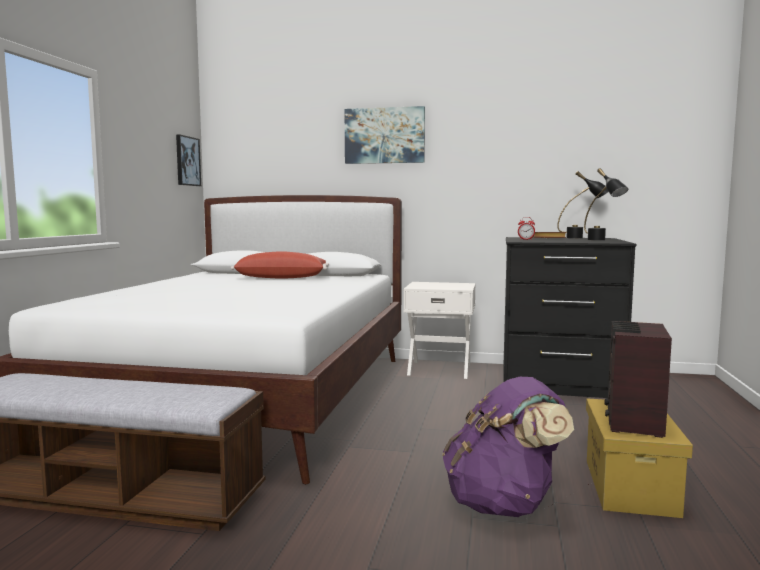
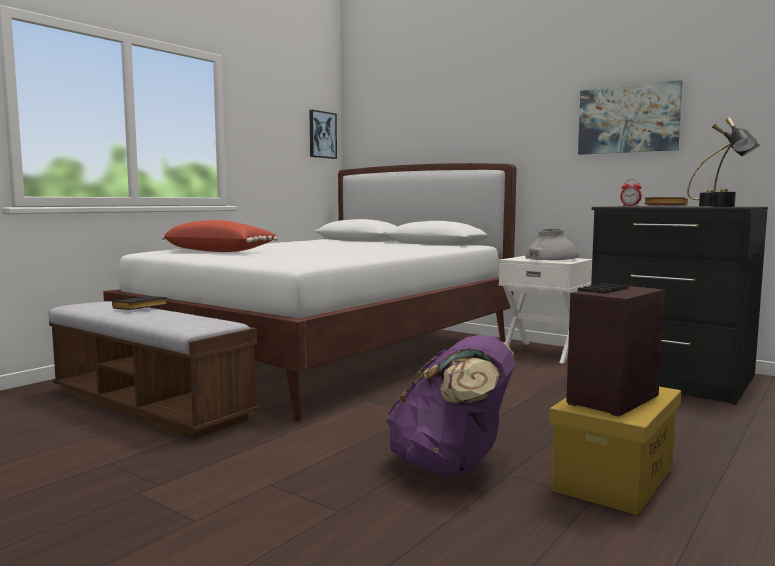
camera: 25 degrees right, 0 degrees up
(88, 381) = (139, 308): none -> black book
(282, 278) = (380, 244): red pillow -> red pillow (220, 251)
(384, 135) = (503, 98): picture -> picture (628, 119)
(445, 285) = (551, 259): none -> grey vase

